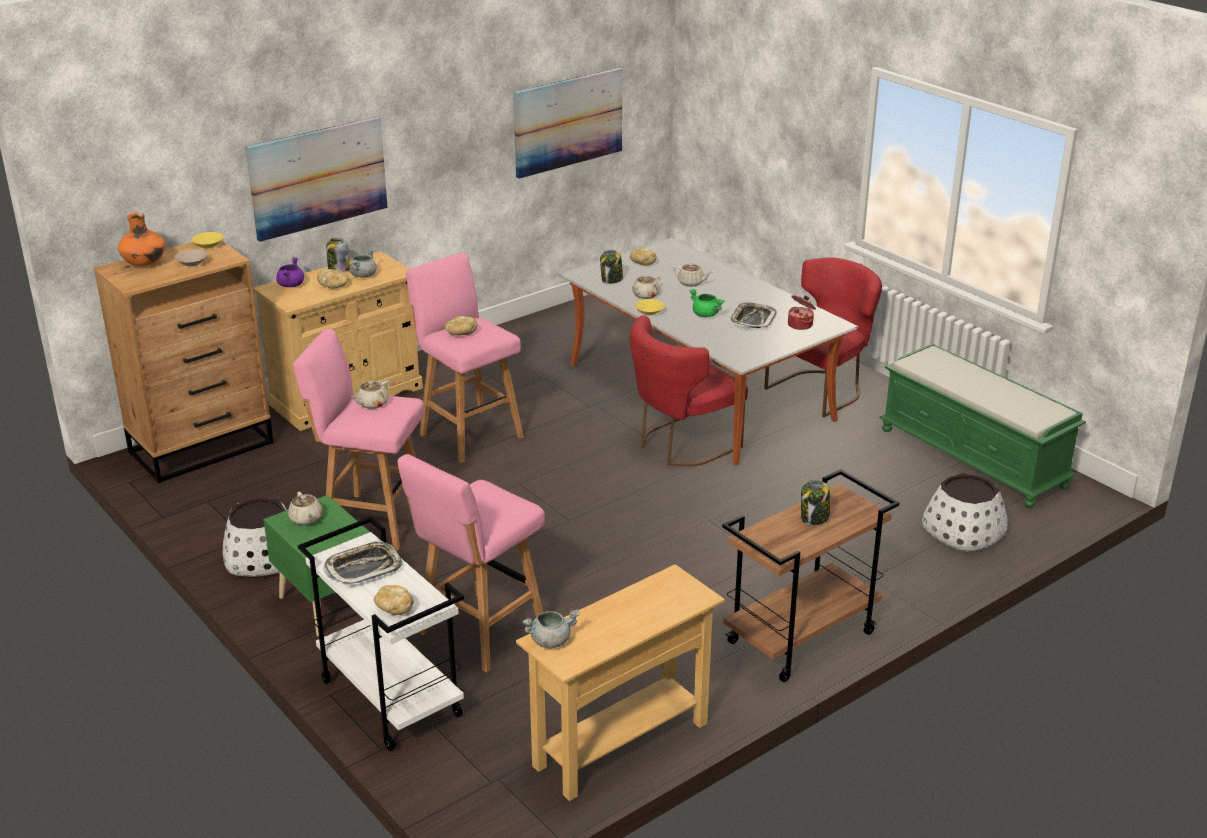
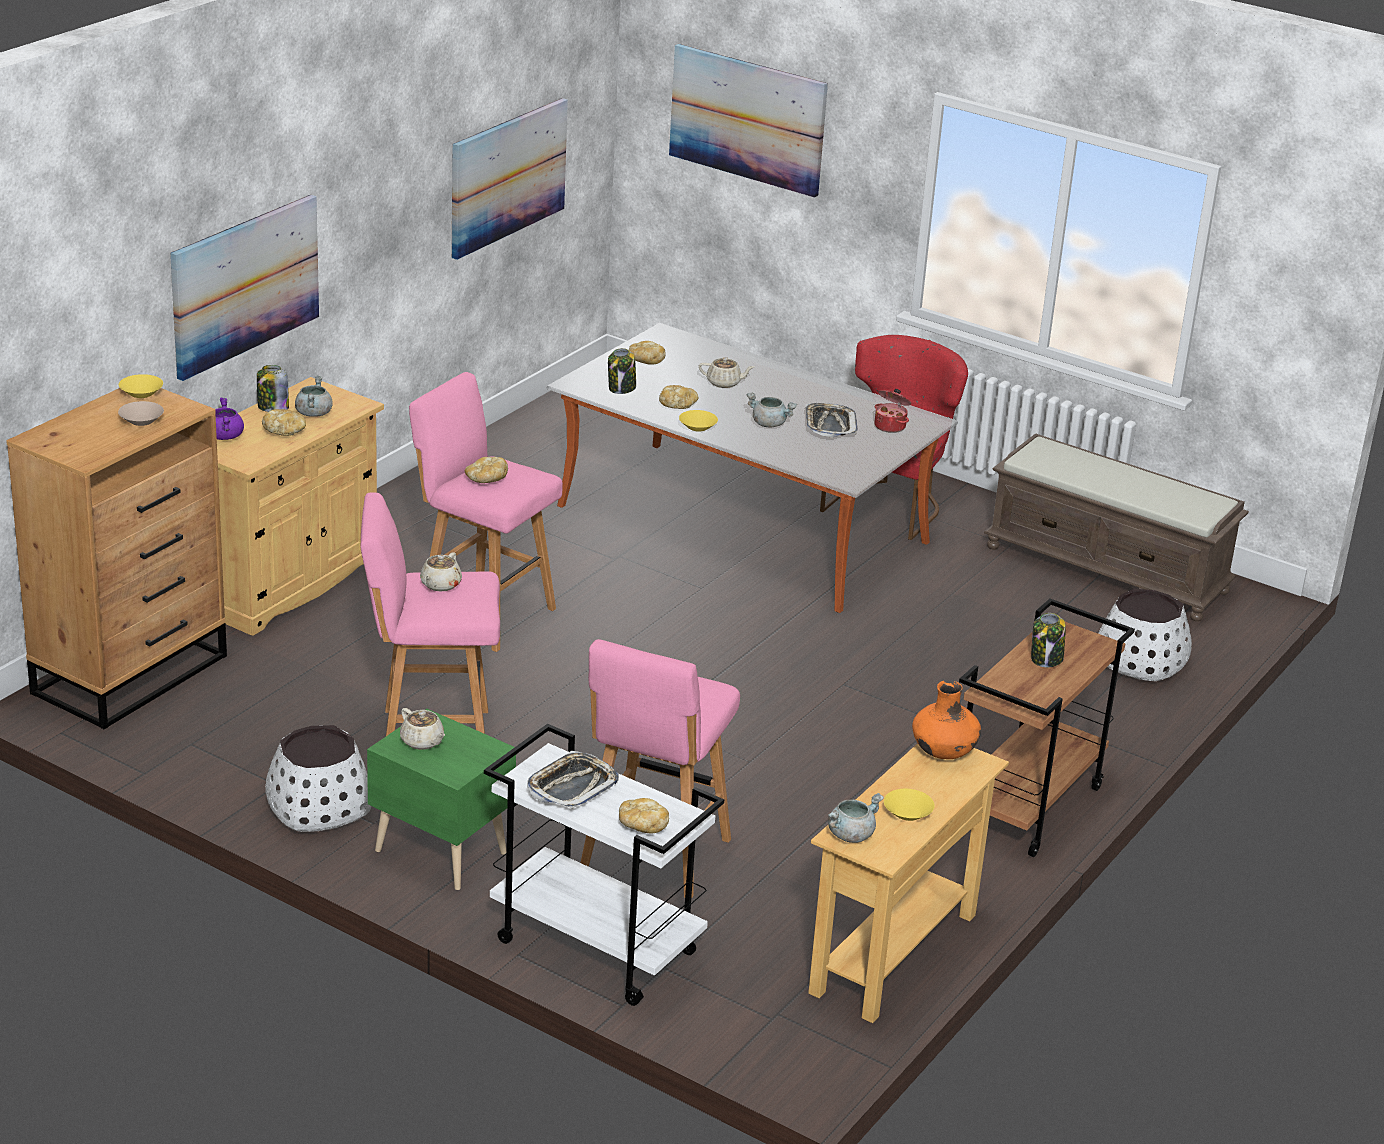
camera: 20 degrees left, 0 degrees up
(145, 264) = (76, 428): orange vase -> orange vase (944, 753)
(609, 630) = (907, 813): none -> yellow bowl
(645, 295) = (677, 405): beige teapot -> bread
(681, 445) = (759, 595): red chair -> none
(706, 315) = (770, 424): green cooking pot -> grey cooking pot
(752, 88) = (748, 119): none -> picture
(974, 457) = (1108, 569): green bench -> brown bench

